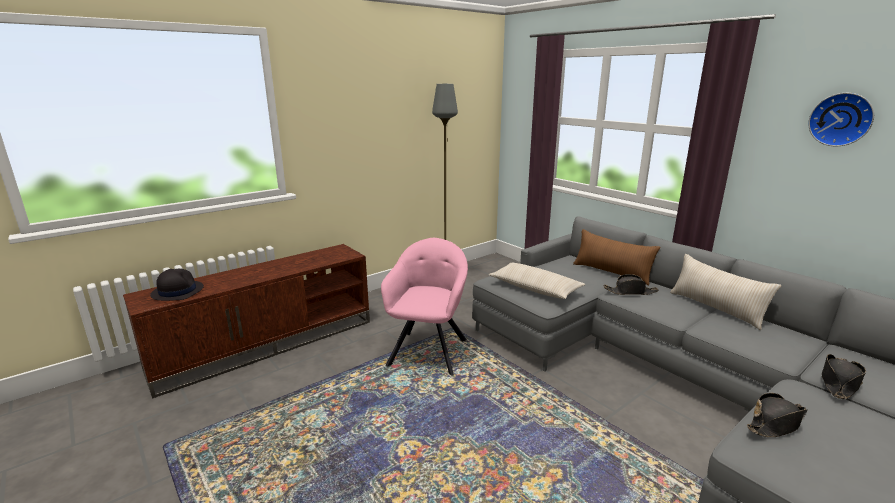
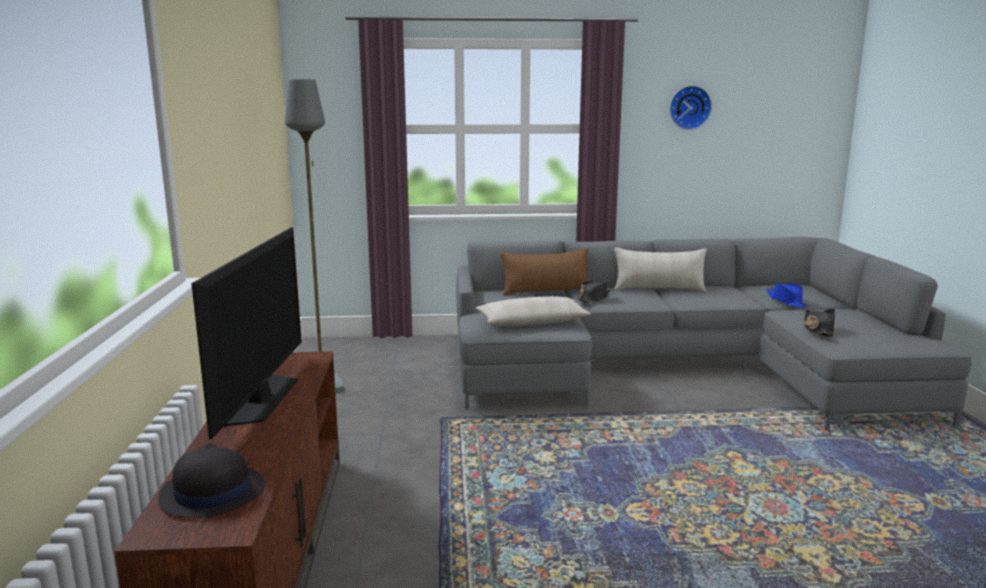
camera: 55 degrees left, 5 degrees down
(285, 264) = (260, 399): none -> television
(429, 350) = (469, 446): pink armchair -> none
(839, 382) = (787, 301): black hat -> blue hat

